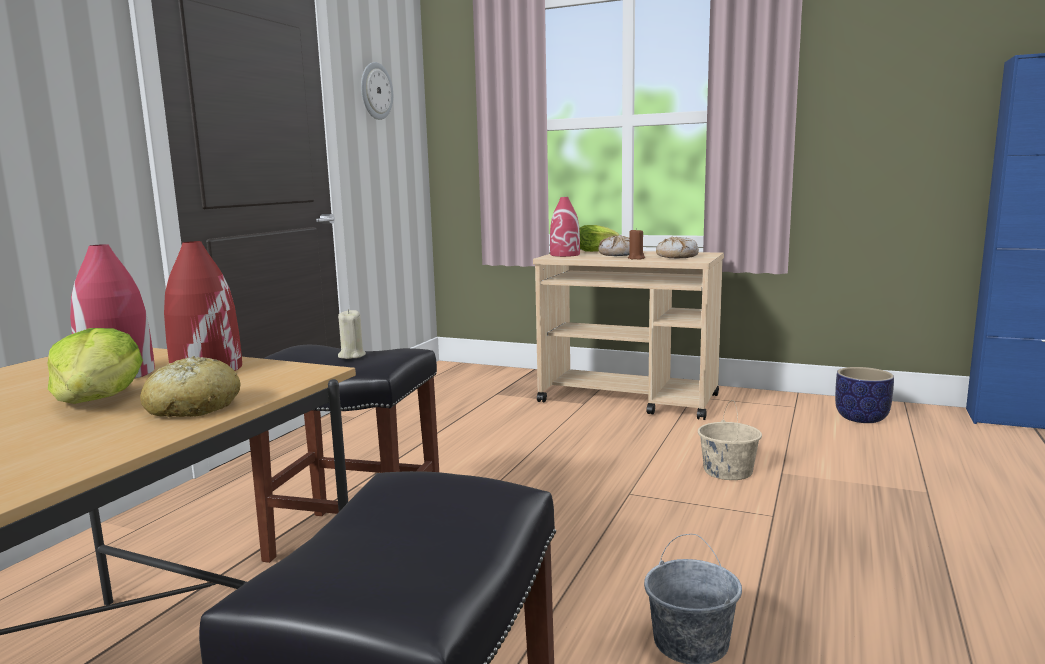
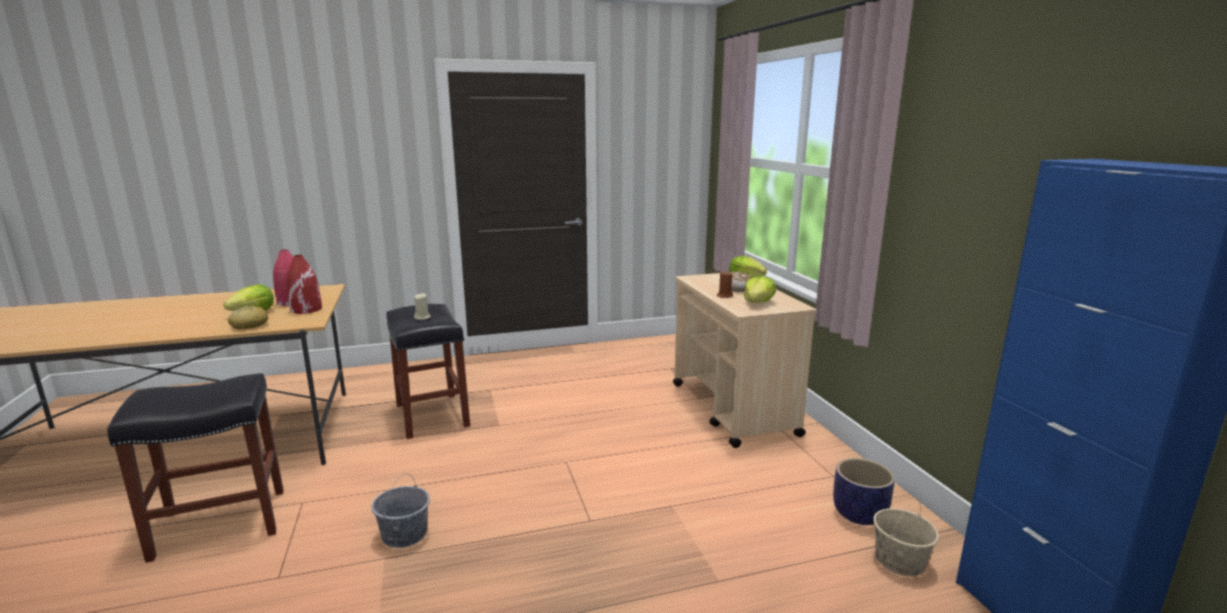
camera: 50 degrees right, 5 degrees up
(375, 91) = (645, 131): wall clock -> none
(565, 255) = (708, 278): red vase -> none
(677, 256) = (758, 303): bread -> lettuce
(727, 471) = (645, 484): beige bucket -> beige bucket (900, 560)

